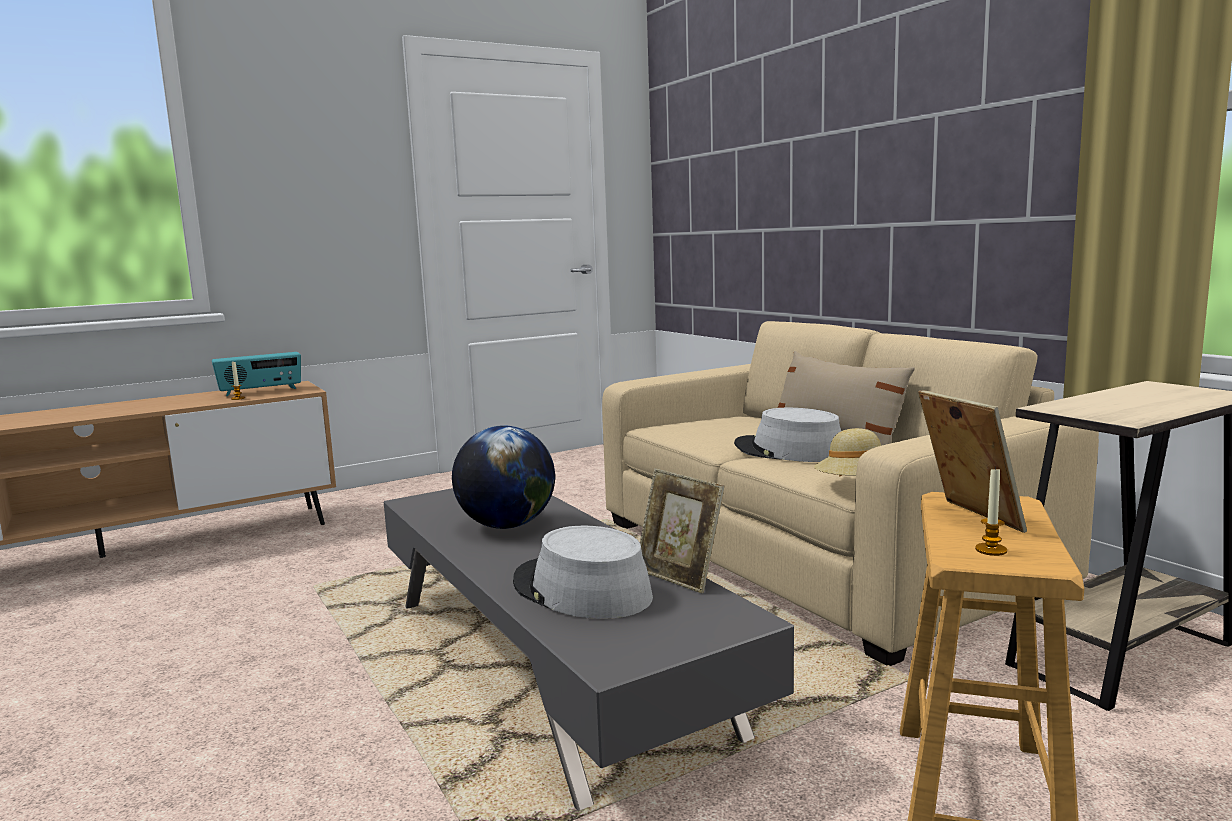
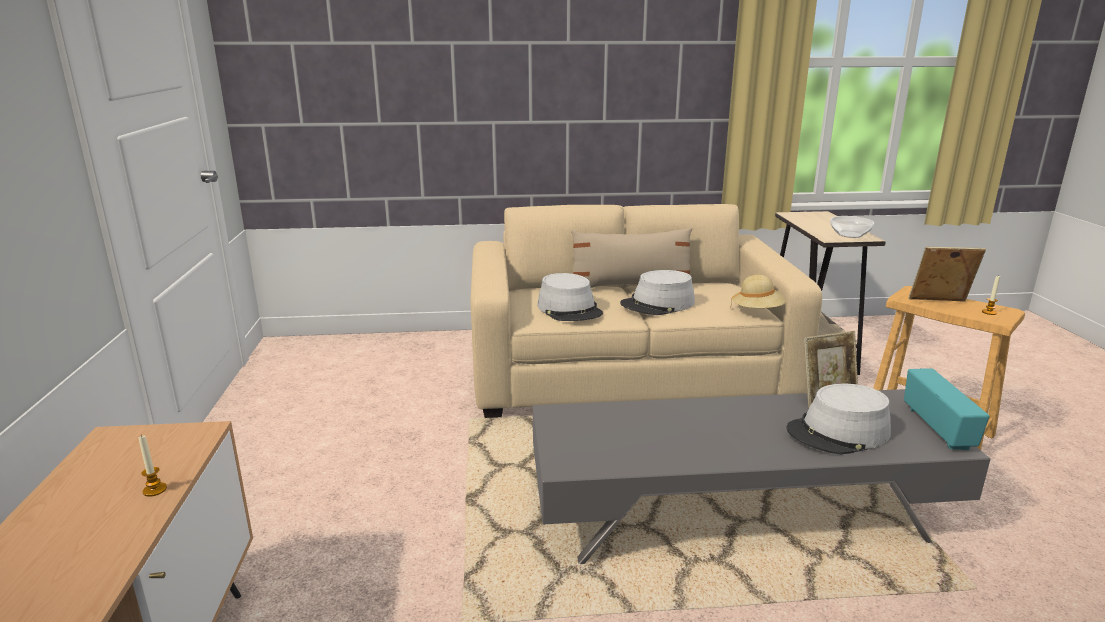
camera: 65 degrees left, 10 degrees up
(261, 391) = (125, 468): radio -> radio (938, 428)
(507, 526) = (680, 433): globe -> none
(707, 431) = (570, 309): none -> grey hat
(1112, 412) = (849, 234): none -> bowl

